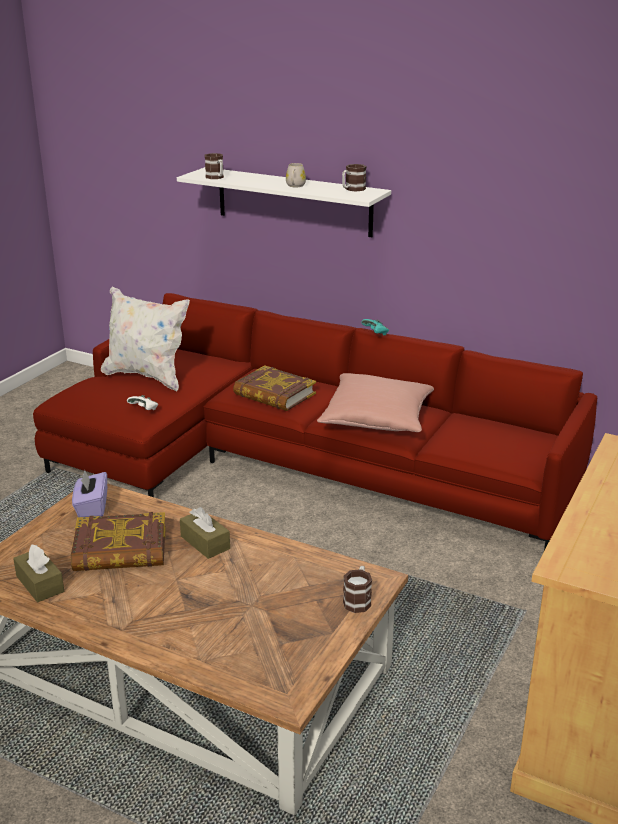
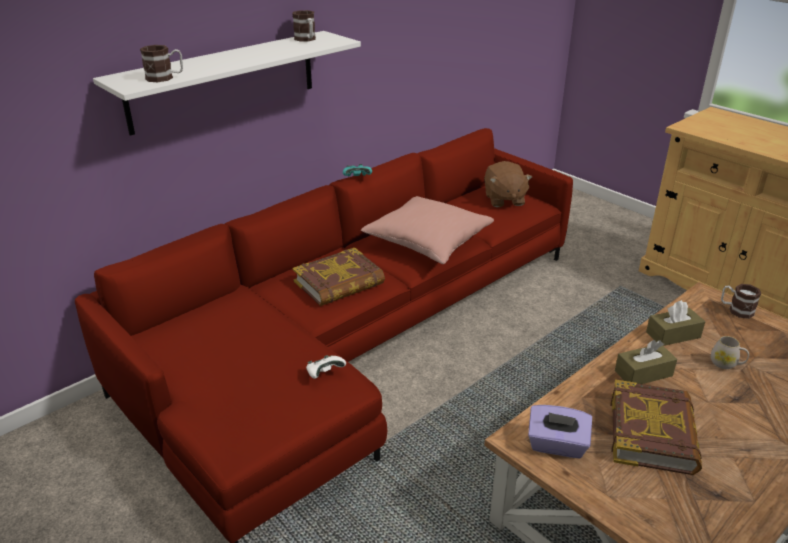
camera: 70 degrees left, 5 degrees up
(40, 584) = (719, 506): brown tissue box -> brown tissue box (673, 335)
(147, 376) = (228, 359): white pillow -> none
(295, 186) = (261, 54): white mug -> white mug (726, 364)
(511, 444) = (504, 200): none -> brown plush toy

